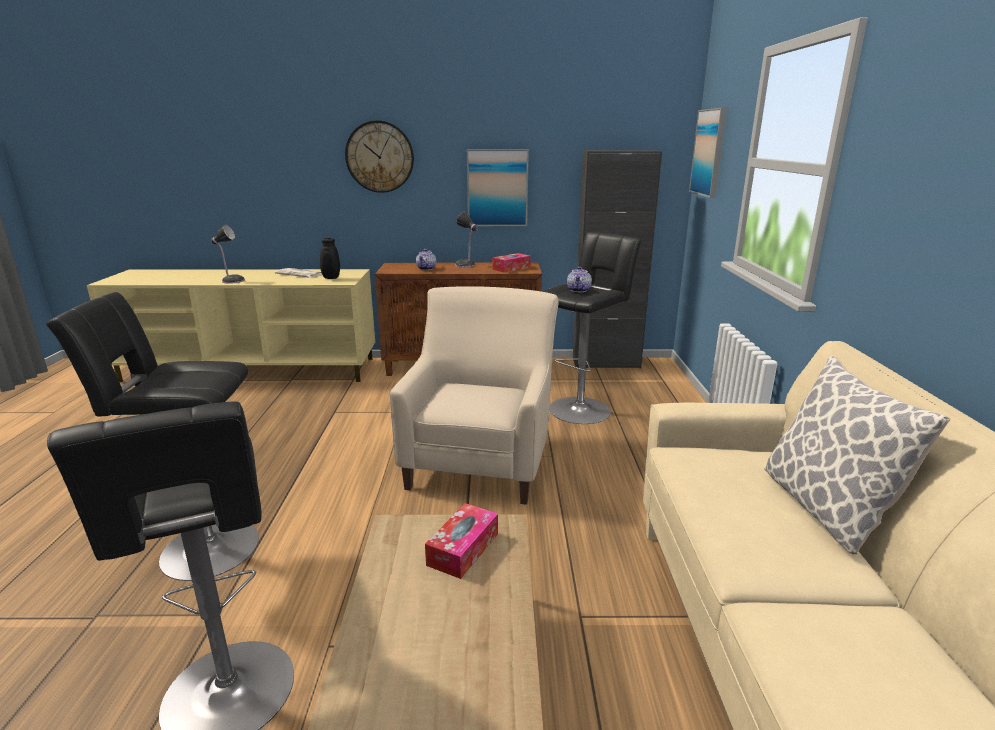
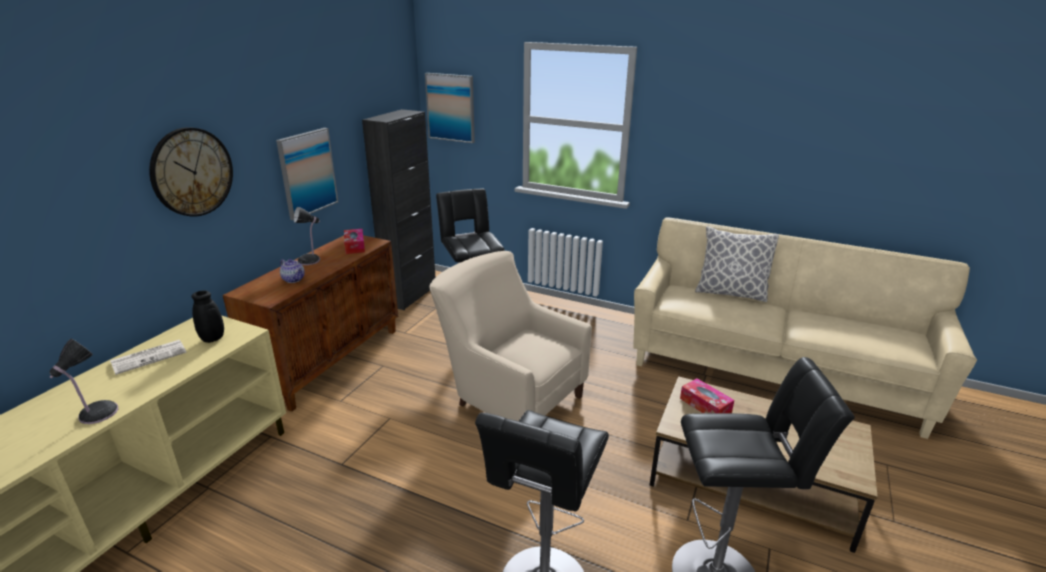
camera: 65 degrees left, 5 degrees up
(579, 290) = (472, 242): teapot -> none

